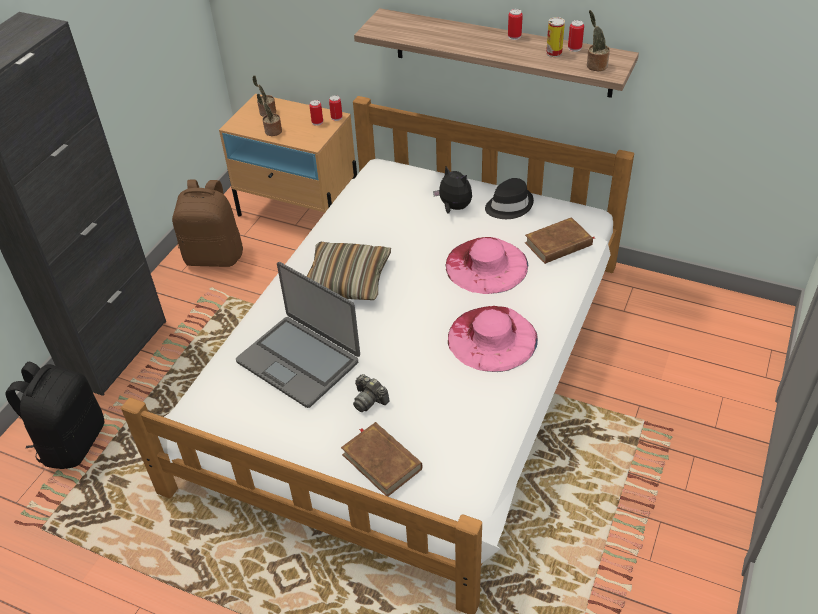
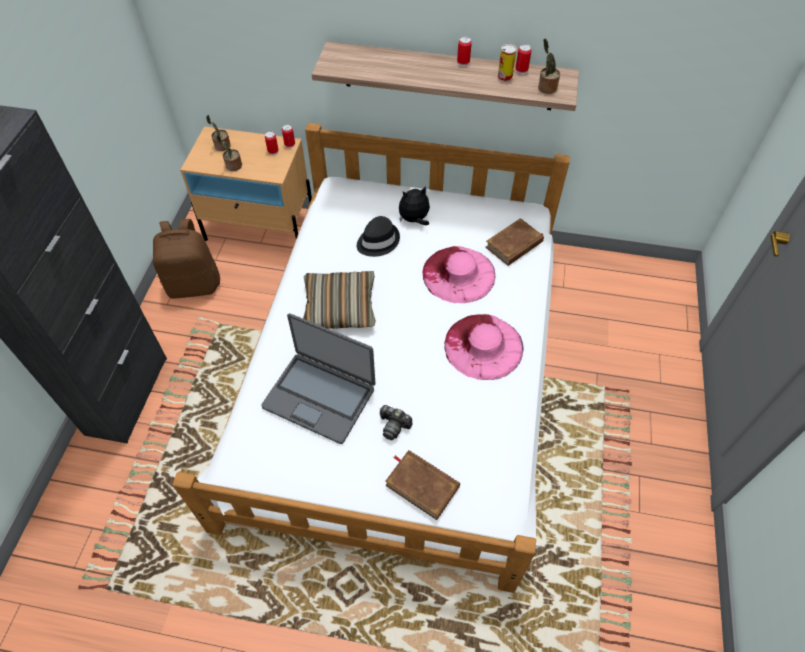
camera: 15 degrees left, 10 degrees up
(72, 442) = (111, 496): black backpack -> none
(454, 208) = (414, 220): plush toy -> plush toy turned 45 degrees counterclockwise
(508, 205) = (461, 211): black hat -> black hat (377, 241)

